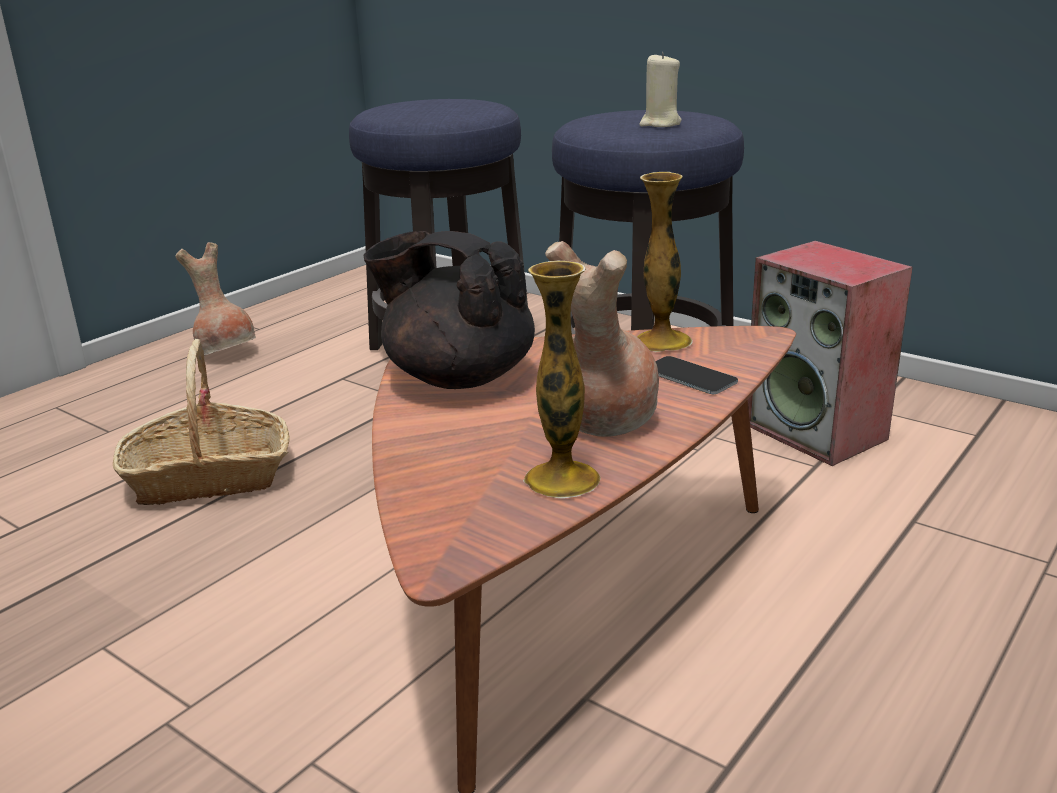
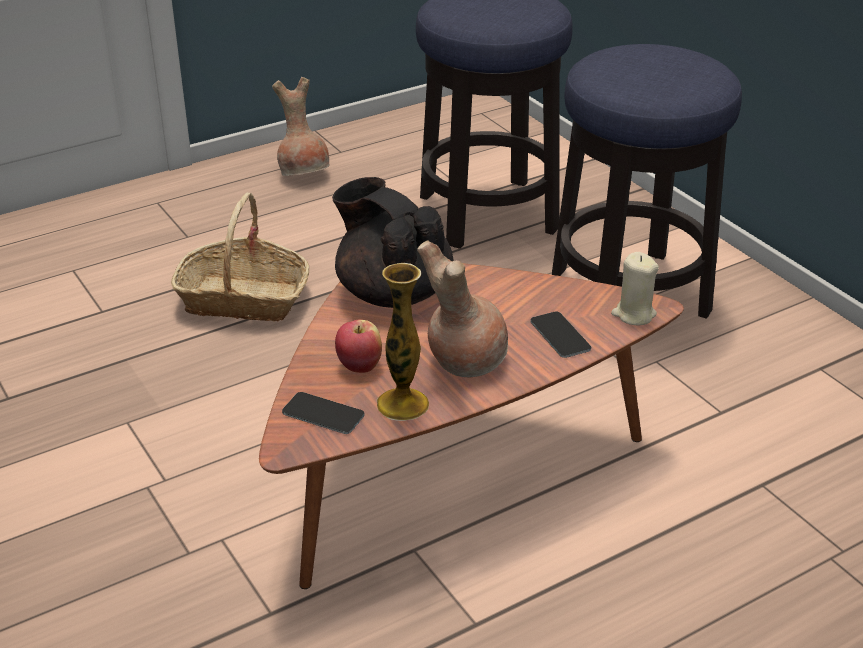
camera: 20 degrees right, 10 degrees up
(462, 514) = (323, 414): none -> phone
(472, 453) = (359, 366): none -> apple
(660, 124) = (657, 81): beige candle -> beige candle (633, 314)
(662, 341) = (568, 294): vase -> none
(817, 432) = (750, 379): speaker -> none

